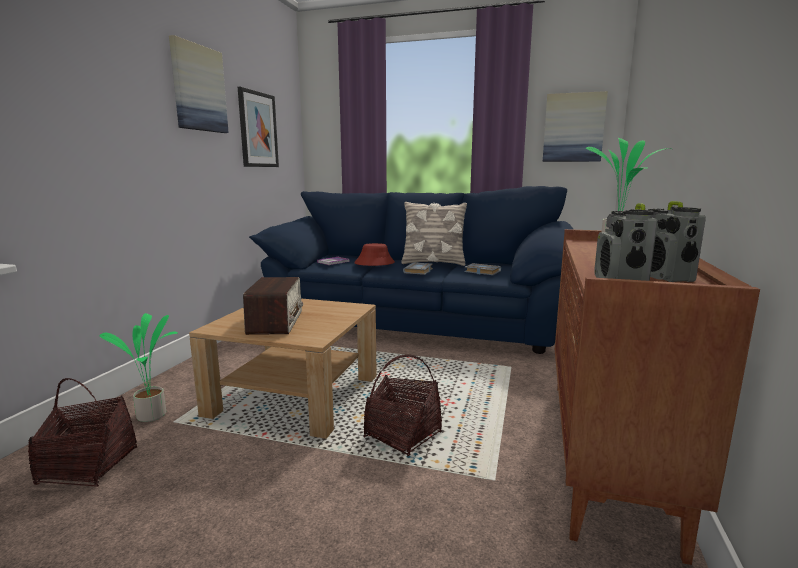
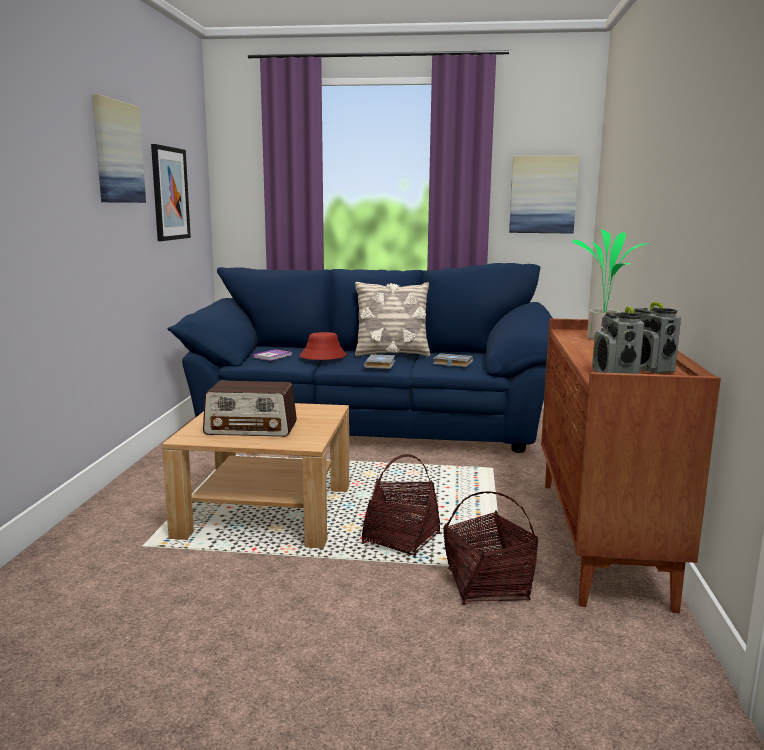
camera: 10 degrees left, 0 degrees up
(88, 465) = (76, 592): basket -> basket (486, 585)
(154, 415) = (114, 541): potted plant -> none
(276, 322) = (251, 428): radio -> radio turned 105 degrees clockwise

